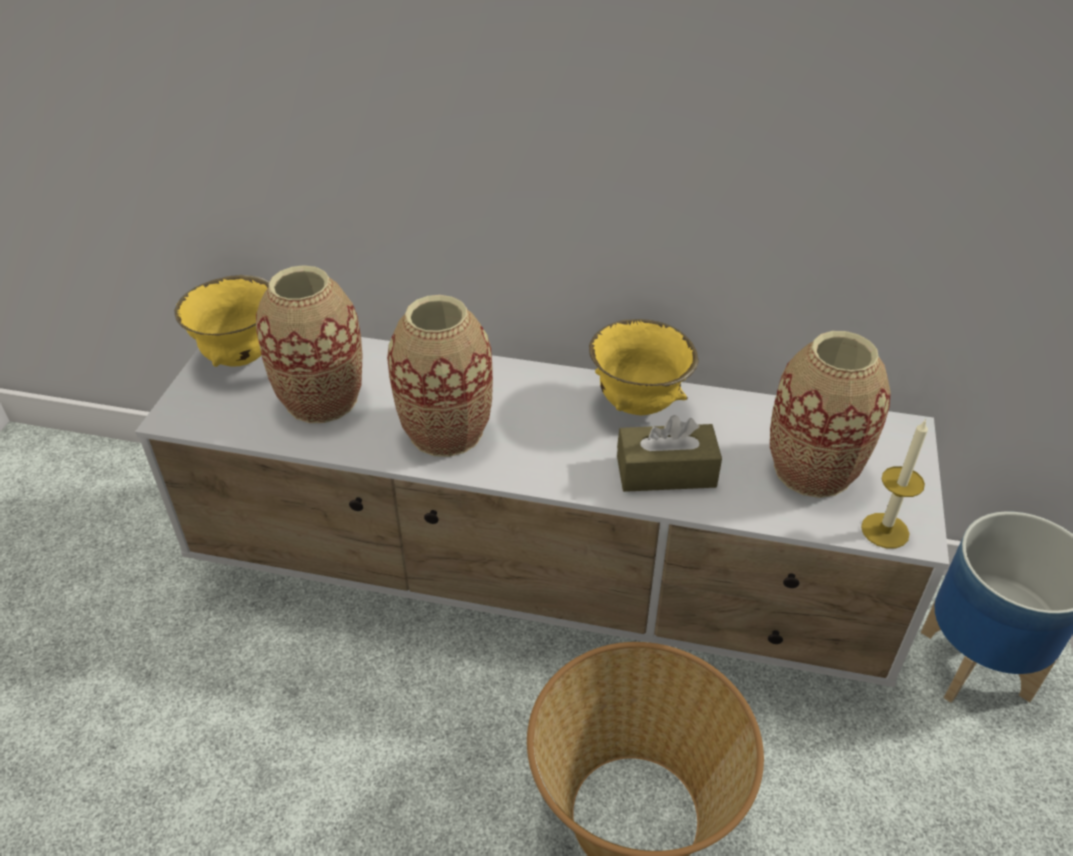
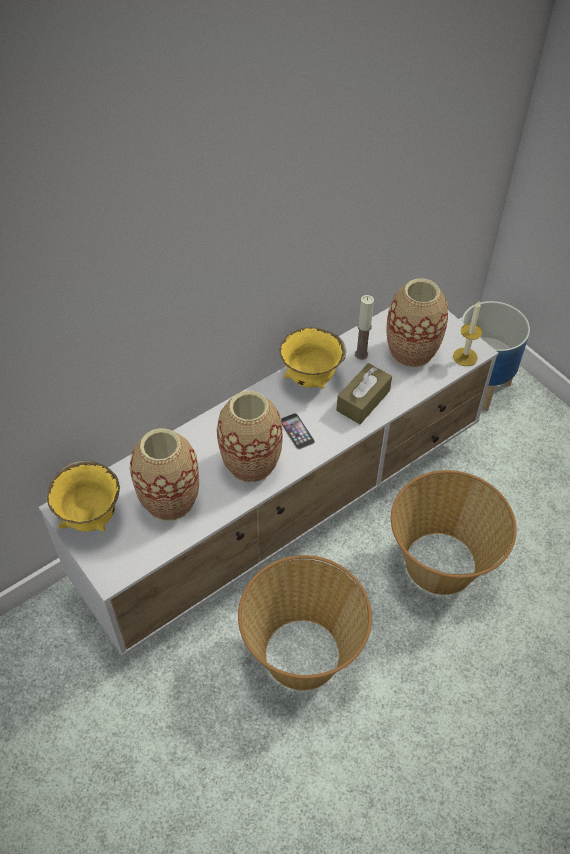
camera: 50 degrees left, 10 degrees up
(351, 742) = (303, 652): none -> basket
(541, 441) = (296, 431): none -> phone
(738, 426) = (361, 354): none -> candle

